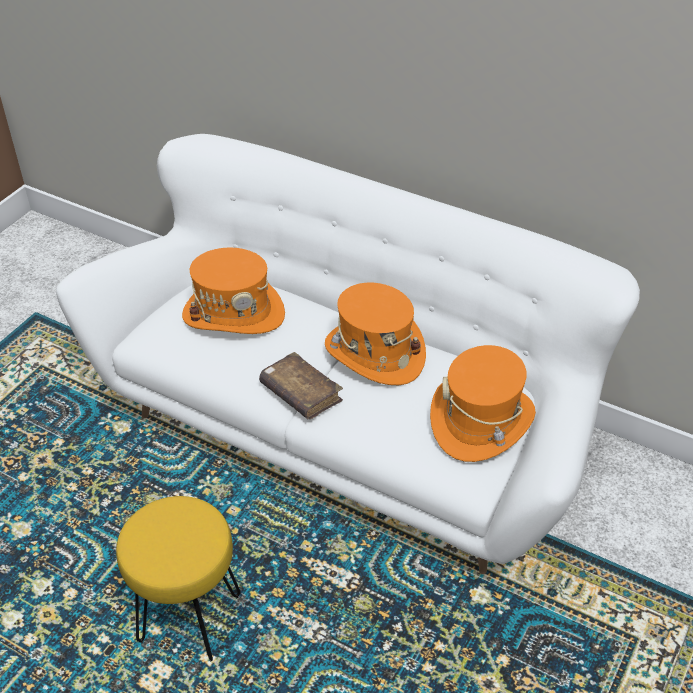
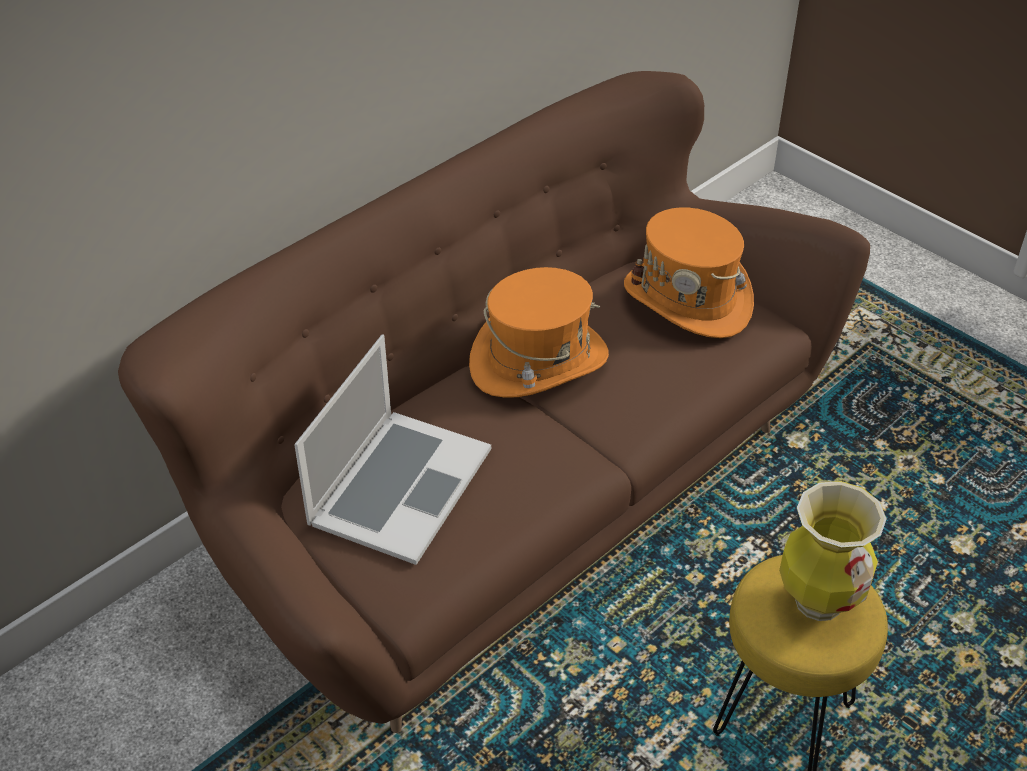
camera: 75 degrees left, 0 degrees up
(179, 541) = (818, 601): none -> vase
(234, 314) = (399, 485): orange hat -> laptop
(301, 394) = (587, 443): brown book -> none
(347, 430) = (513, 499): white sofa -> brown sofa

